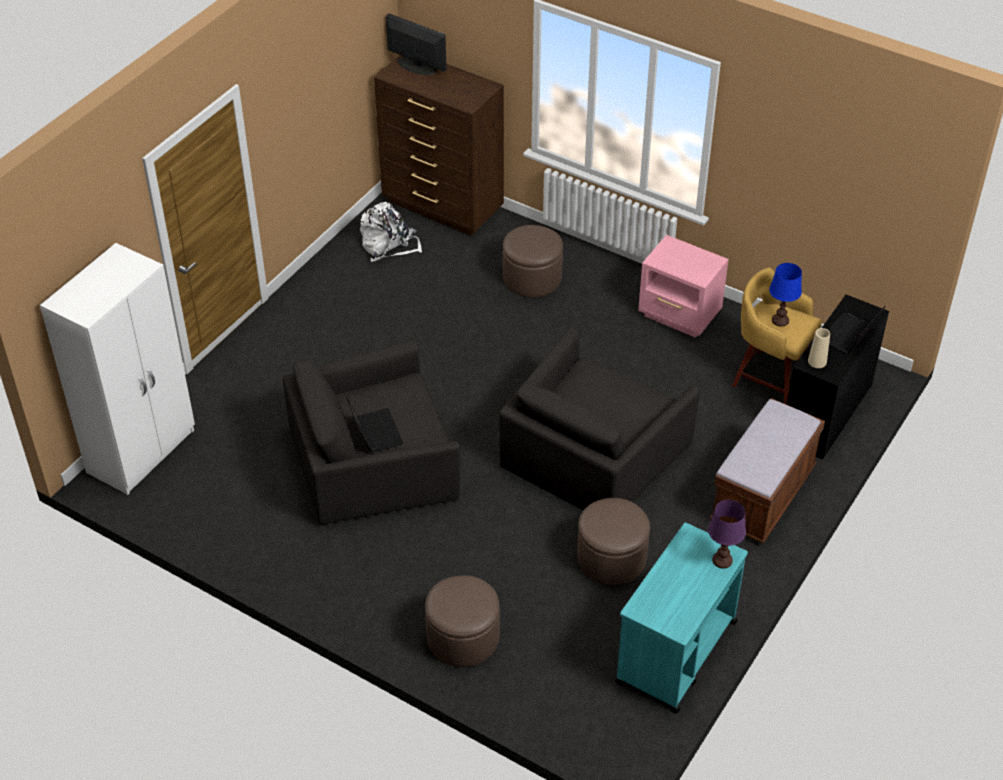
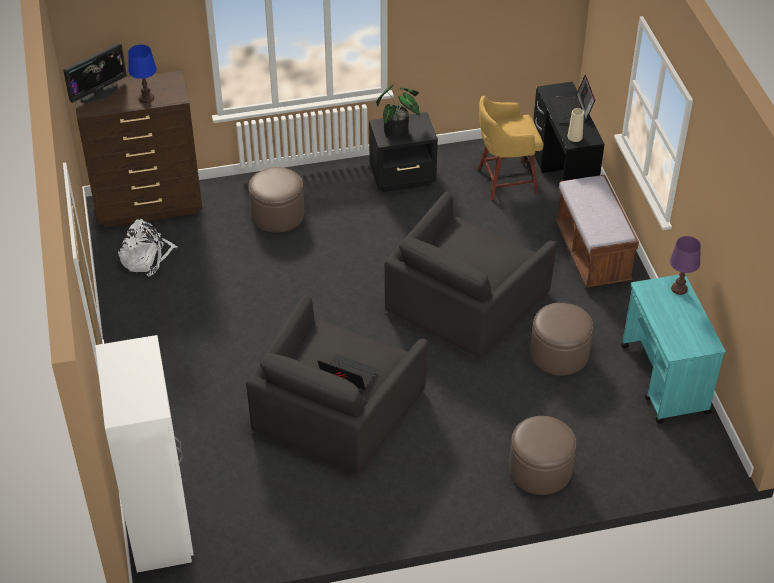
camera: 45 degrees left, 0 degrees up
(416, 66) = (99, 93): monitor -> monitor turned 150 degrees clockwise
(593, 453) = (465, 299): black armchair -> black armchair turned 45 degrees clockwise
(680, 259) = (399, 130): none -> potted plant
(680, 315) = (403, 177): pink nightstand -> black nightstand
(780, 320) = (511, 129): blue table lamp -> blue table lamp (146, 98)

